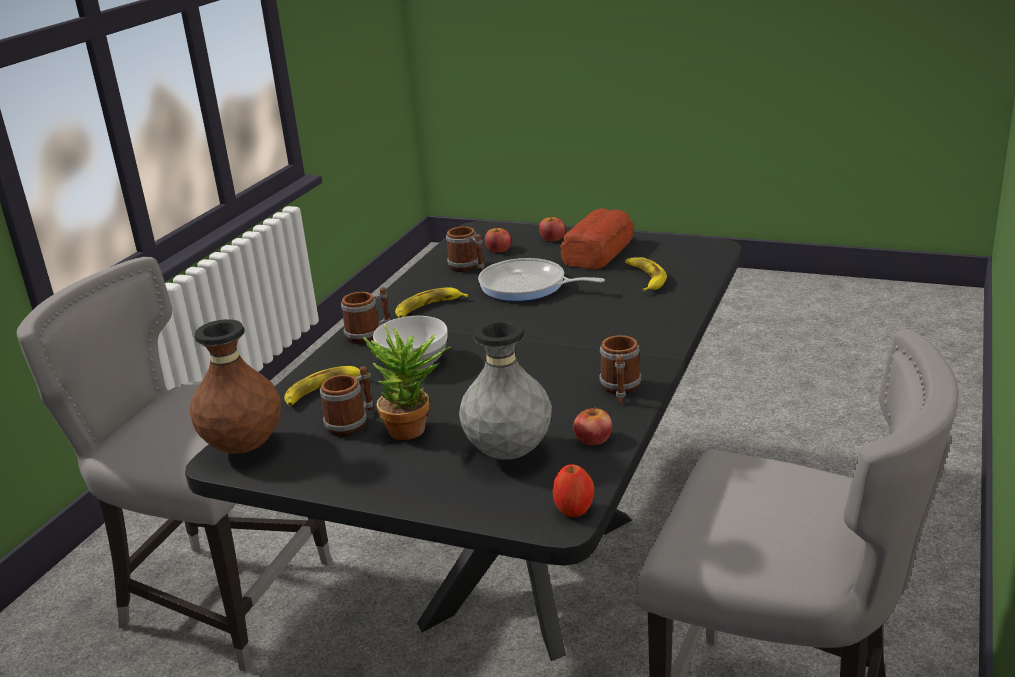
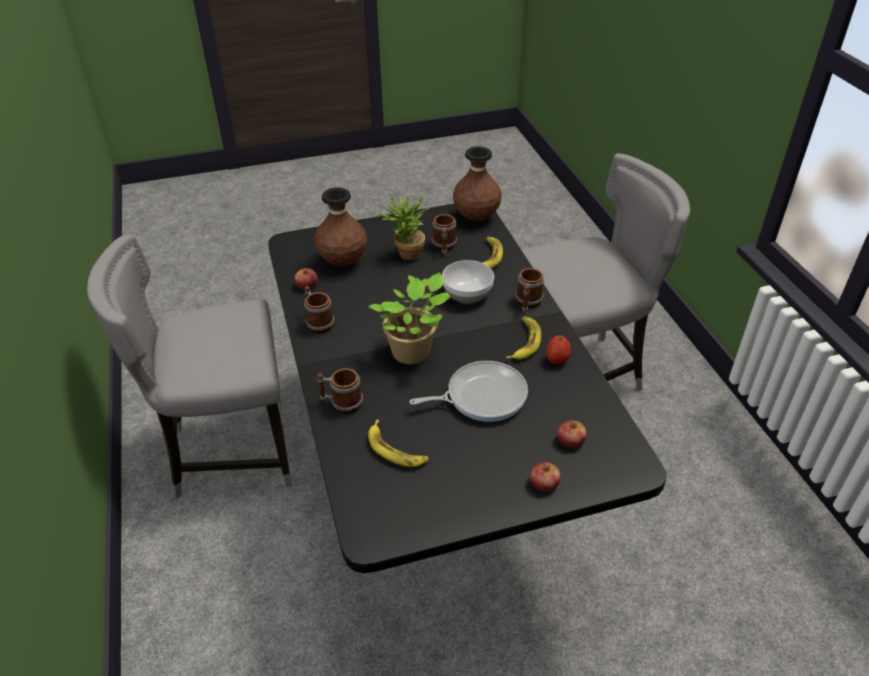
camera: 140 degrees right, 15 degrees up
(468, 268) = (560, 401): mug -> mug (341, 403)
(508, 453) = (343, 262): grey vase -> brown vase
(546, 331) = (413, 353): none -> potted plant
(574, 510) = (284, 248): apple -> apple (556, 360)
(599, 251) = (475, 477): bread -> none

